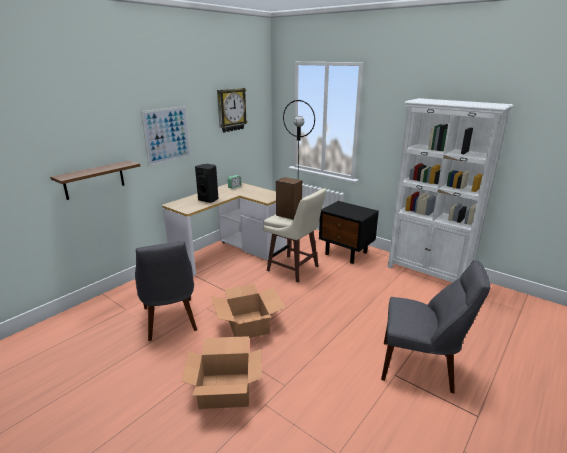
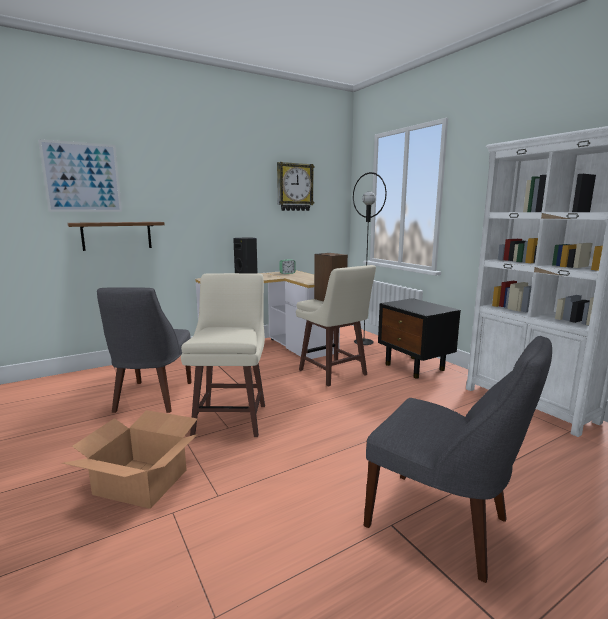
camera: 20 degrees right, 10 degrees down
(167, 135) = (209, 202): picture -> picture (82, 177)
(248, 325) = (231, 418): cardboard box -> beige stool

